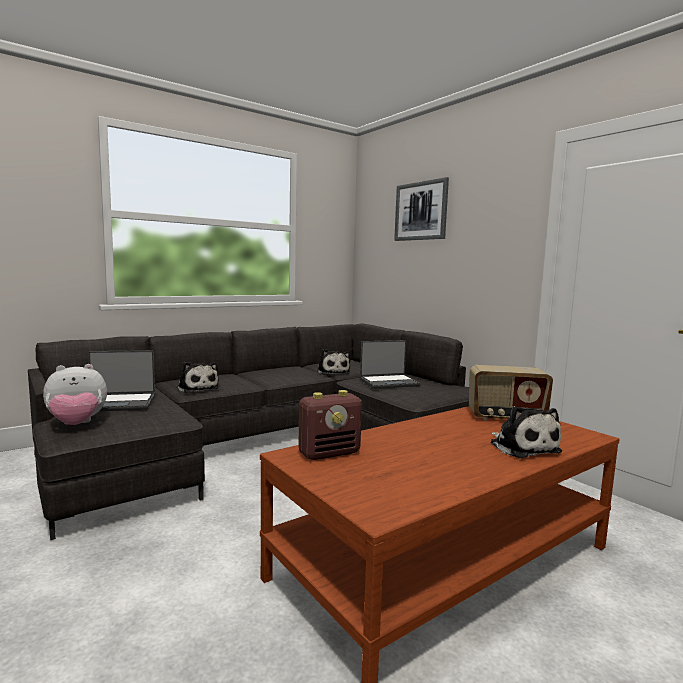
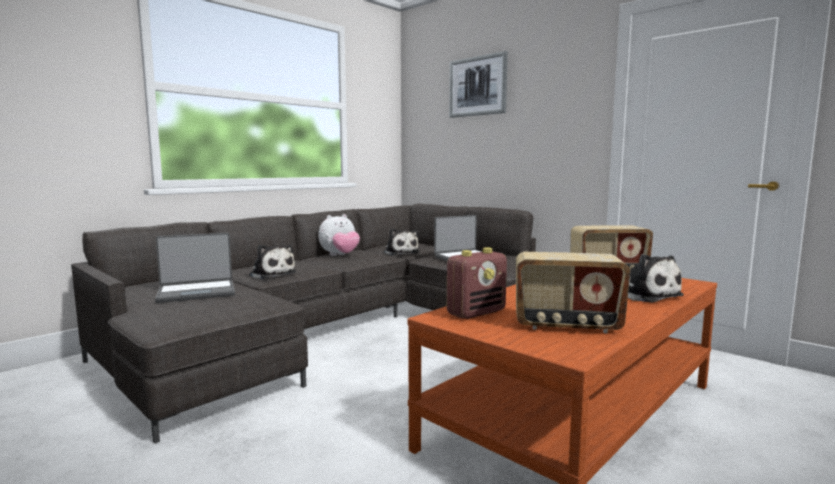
camera: 10 degrees left, 0 degrees up
(77, 424) = (165, 314): plush toy -> plush toy (340, 255)
(405, 478) = (566, 325): none -> radio

